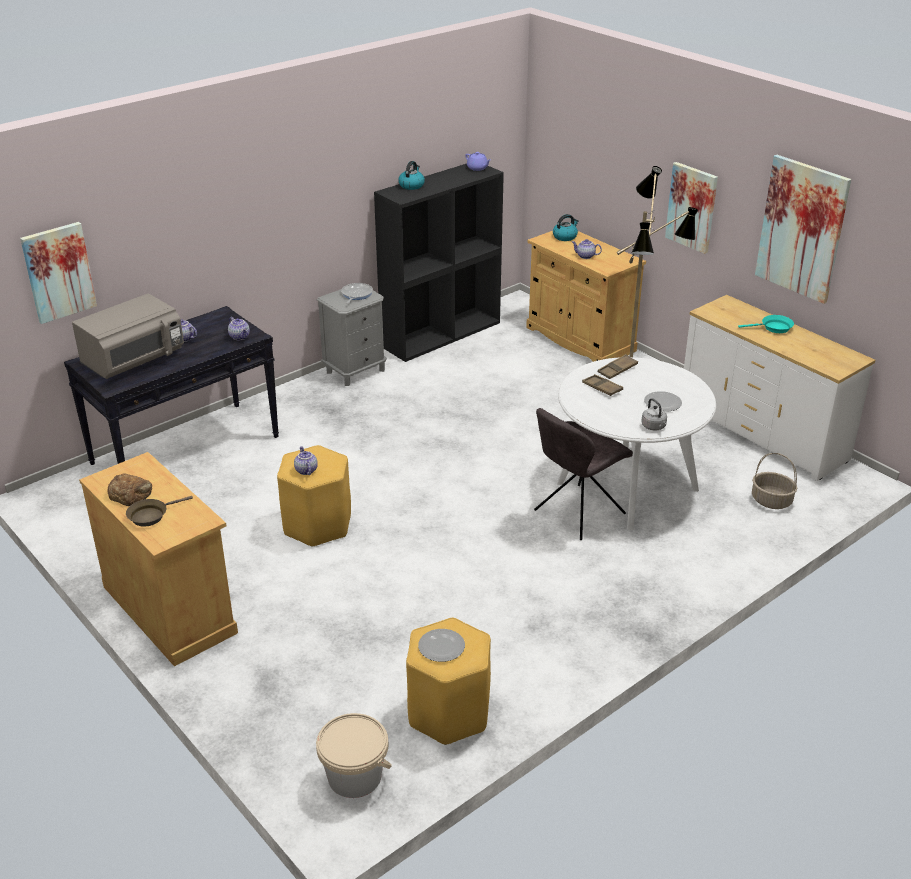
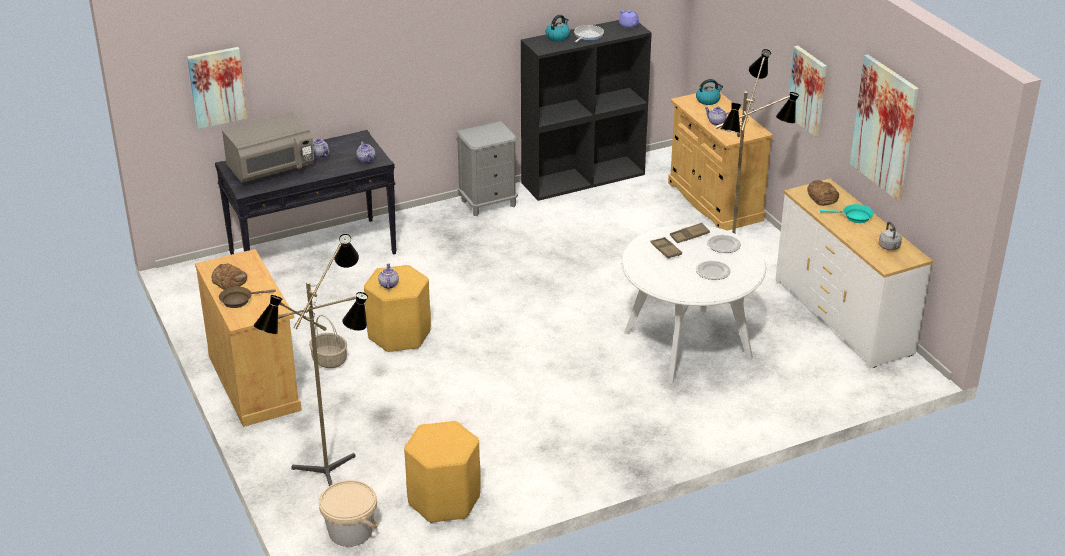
camera: 15 degrees right, 0 degrees up
(306, 709) = (333, 477): none -> floor lamp
(356, 294) = (492, 132): frying pan -> frying pan (587, 35)
(441, 646) = (435, 440): plate -> plate (723, 245)
(577, 513) = (629, 361): grey chair -> none
(654, 427) = (692, 291): grey kettle -> grey kettle (889, 247)
(730, 312) = (822, 196): none -> bread
(771, 501) = (815, 379): basket -> basket (329, 360)

